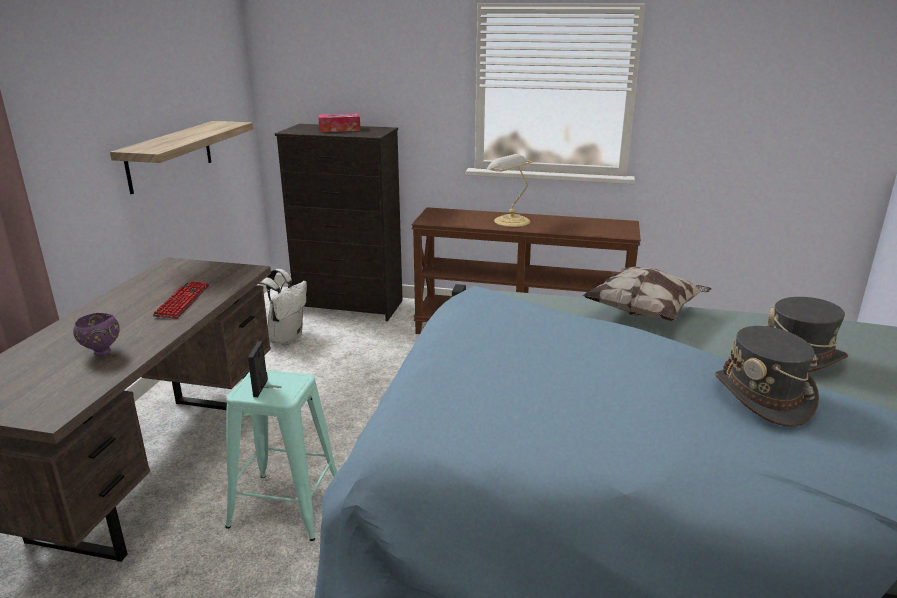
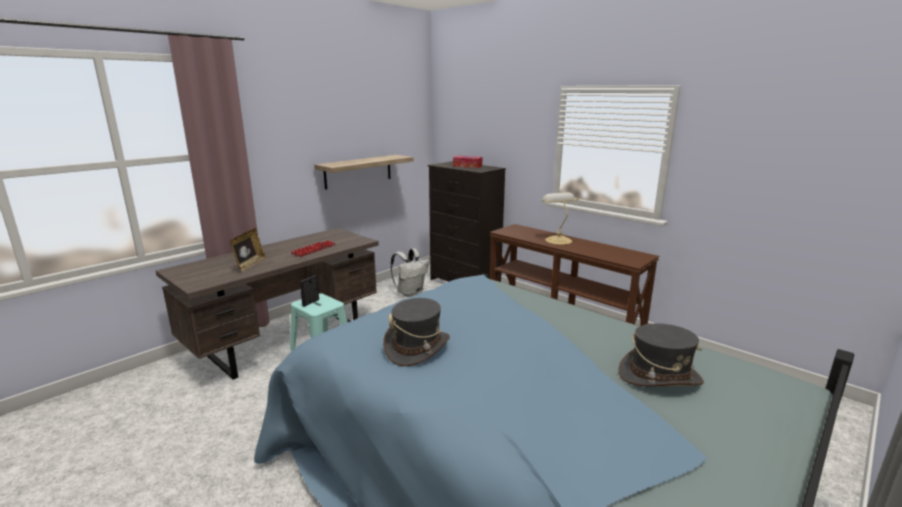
camera: 30 degrees right, 5 degrees down
(101, 352) = (249, 265): purple bowl -> picture frame
(645, 312) = (580, 316): pillow -> none
(763, 397) = (580, 390): grey hat -> grey hat (417, 347)

